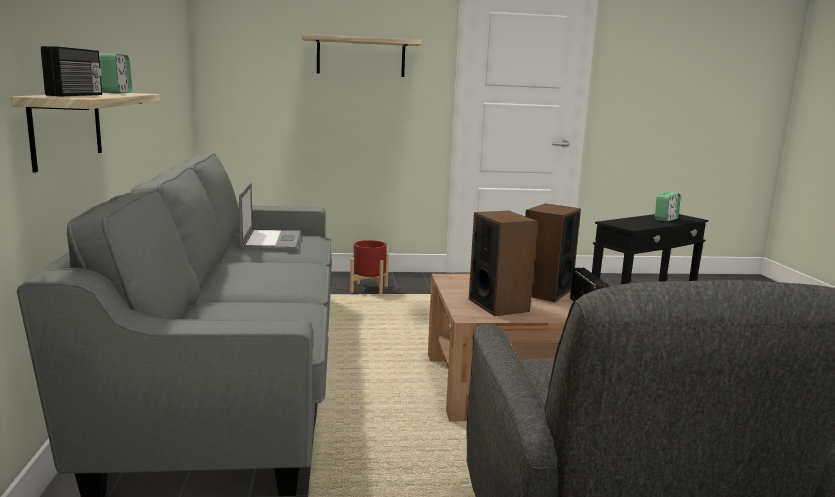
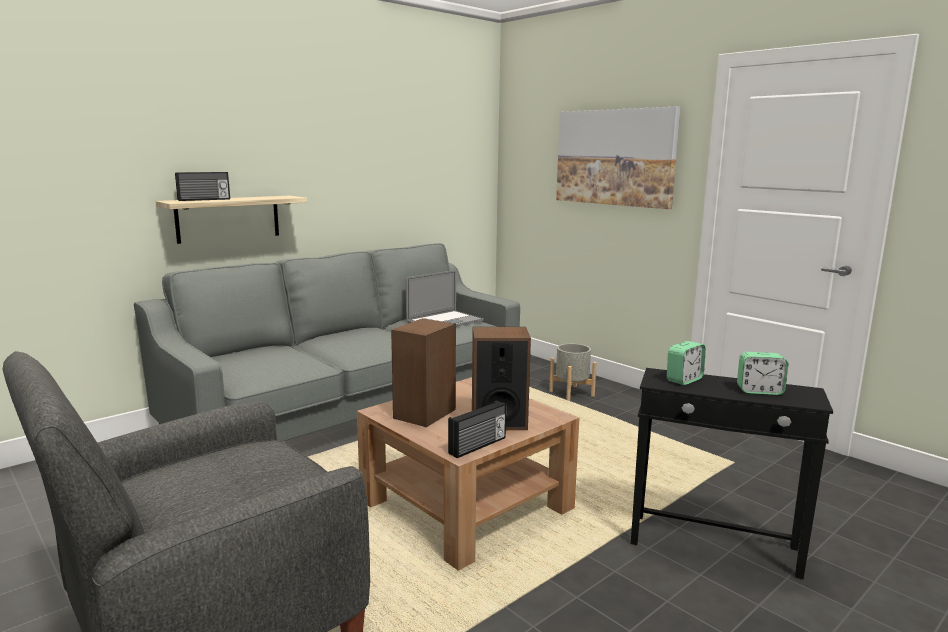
camera: 55 degrees right, 0 degrees up
(116, 93) = (274, 197): alarm clock -> alarm clock (684, 380)
(361, 57) = (615, 157): shelf -> picture
(368, 289) = (571, 393): red planter -> grey planter

